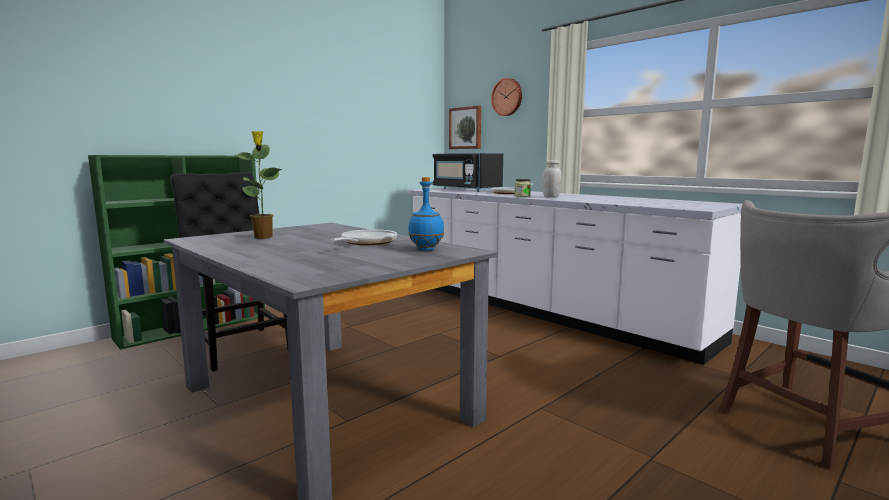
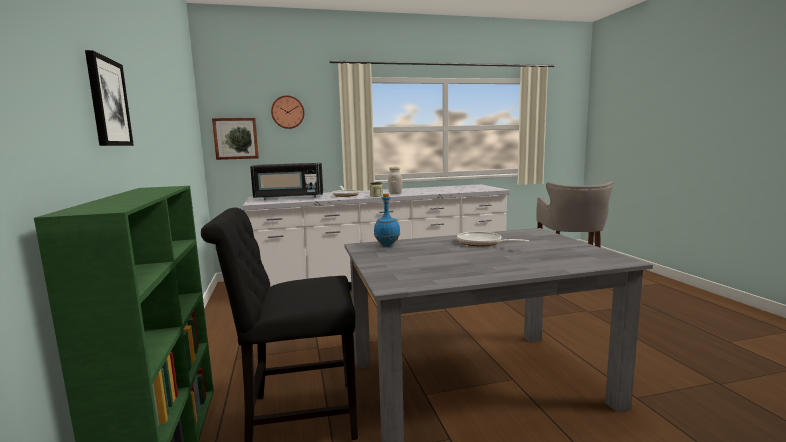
camera: 60 degrees left, 0 degrees up
(218, 97) = (108, 102): none -> picture
(263, 237) = (418, 263): potted plant -> none
(426, 249) = (523, 236): blue bottle -> blue bottle (387, 245)

